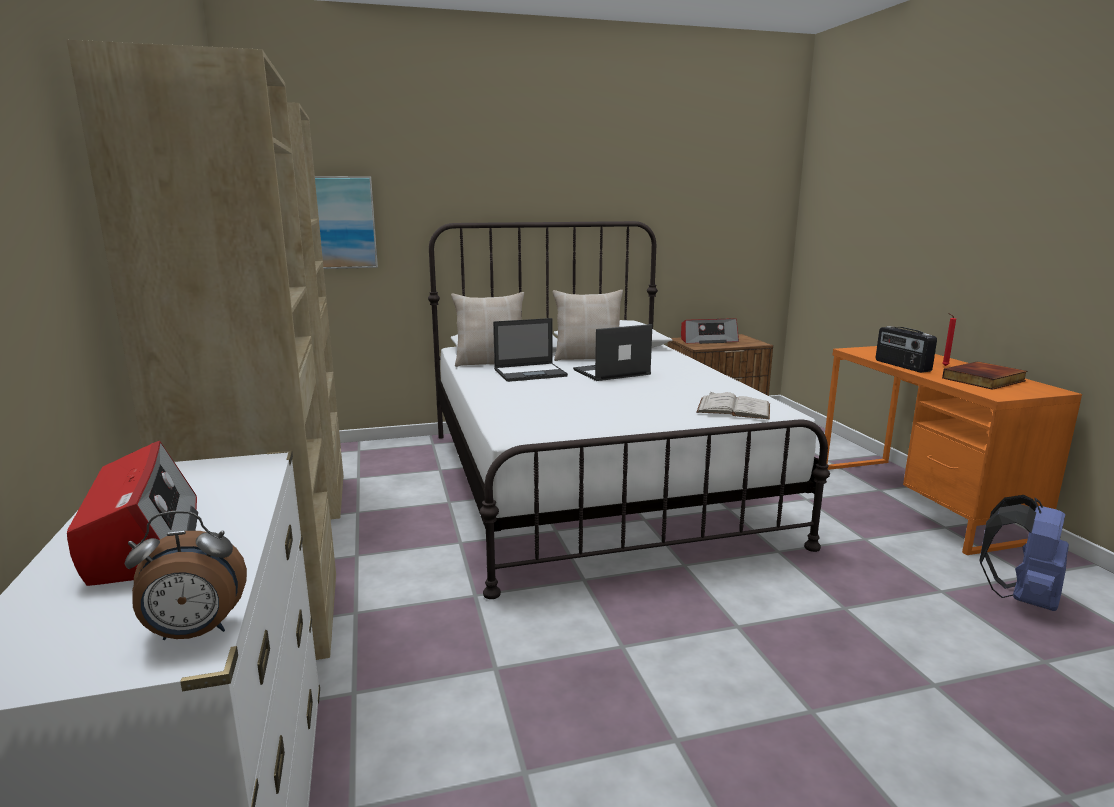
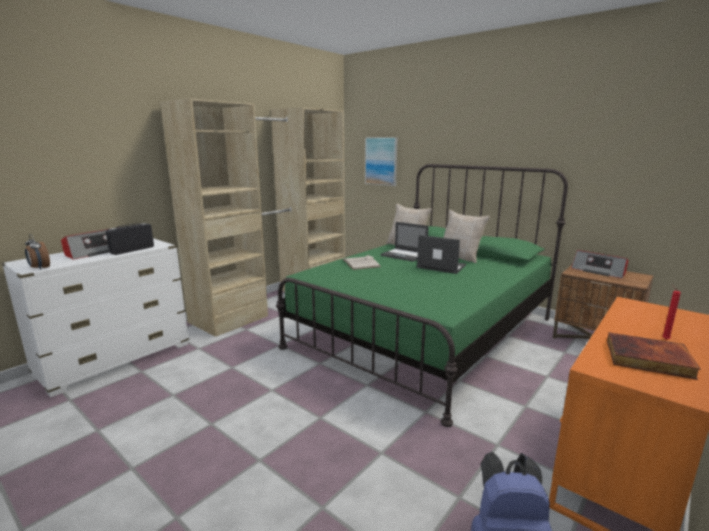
camera: 55 degrees right, 0 degrees up
(591, 482) = (425, 333): white bed -> green bed
(733, 408) = (422, 301): white book -> white book (361, 263)
(901, 366) = (615, 323): radio -> radio (132, 250)

